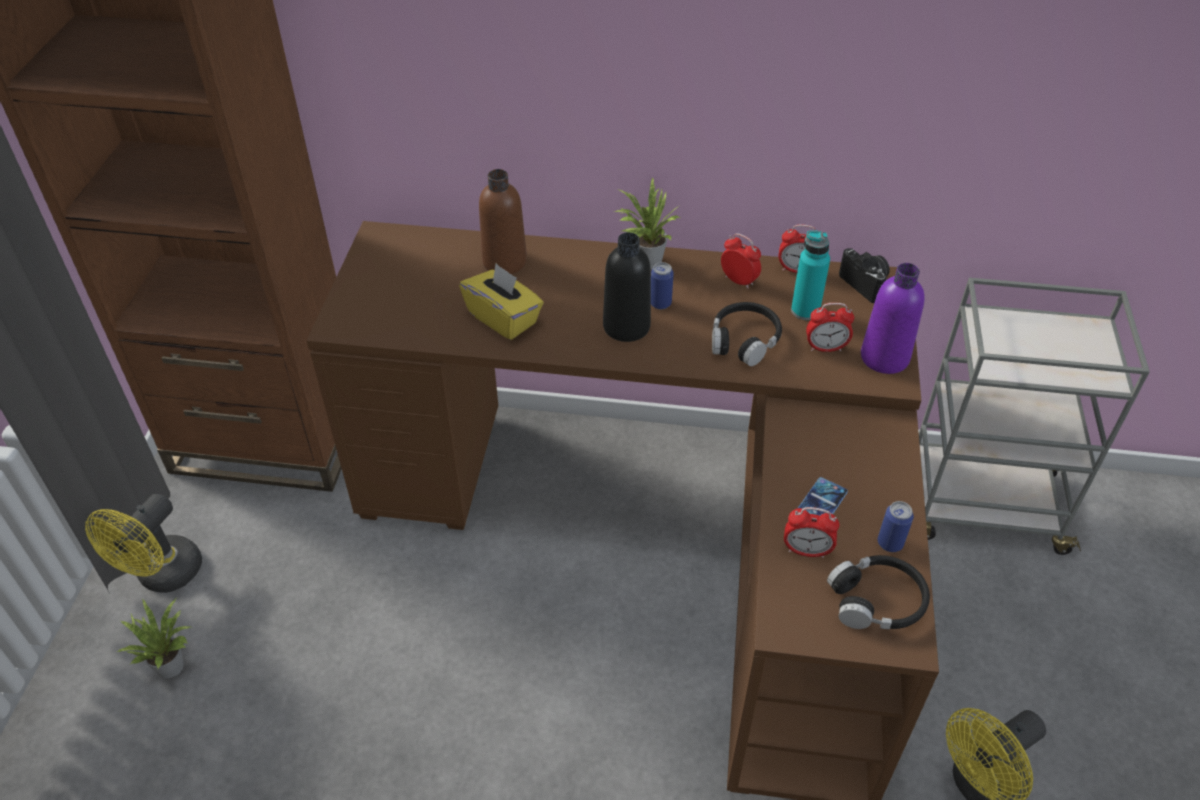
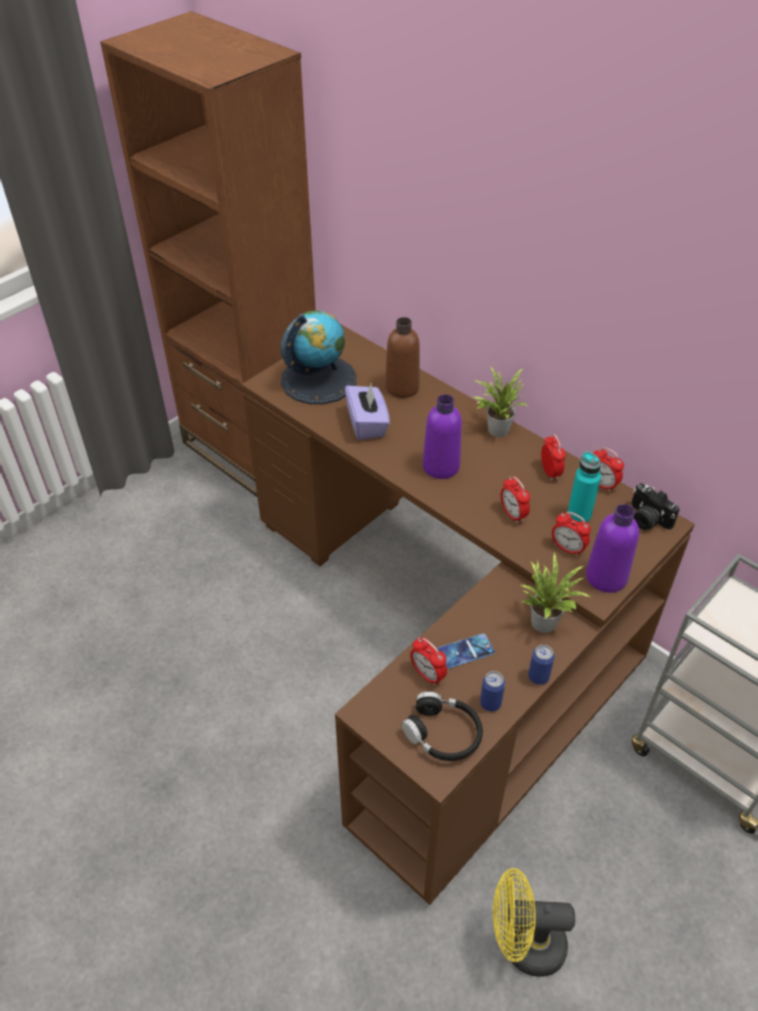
camera: 35 degrees right, 0 degrees up
(163, 576) = (135, 502): yellow fan -> none
(171, 663) = (103, 554): potted plant -> potted plant (544, 620)
(399, 294) = (318, 379): none -> globe
(504, 318) = (367, 424): yellow tissue box -> purple tissue box
(626, 326) = (441, 466): black bottle -> purple bottle
(660, 303) = (479, 462): can -> can (538, 677)
(744, 340) = (513, 514): black headphones -> alarm clock
(866, 284) = (646, 519): camera -> camera turned 135 degrees clockwise

